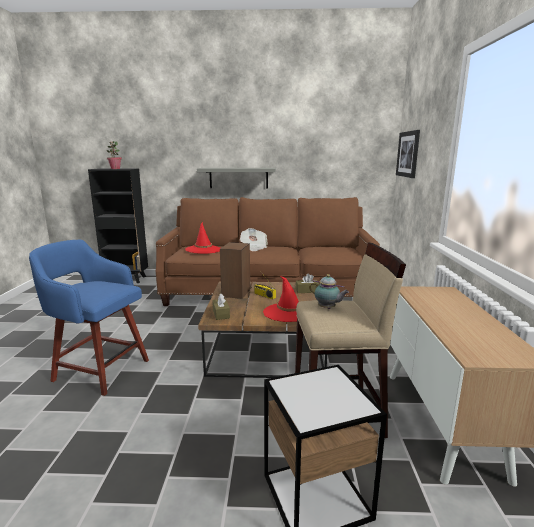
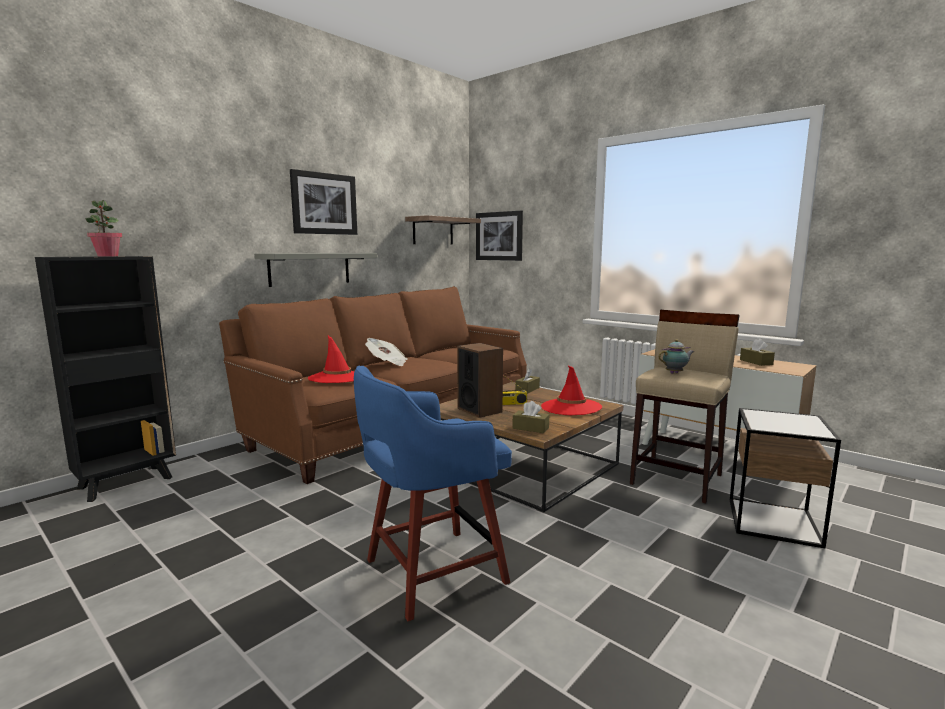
camera: 50 degrees left, 5 degrees down
(251, 134) = (324, 204): none -> picture
(353, 150) = (433, 231): none -> shelf
(481, 333) = (756, 362): none -> brown tissue box

